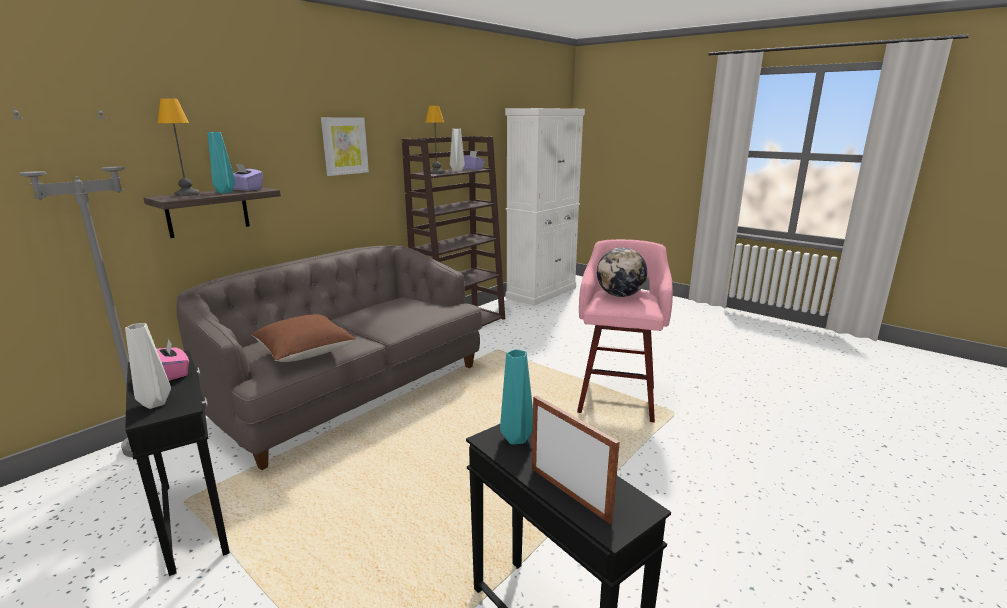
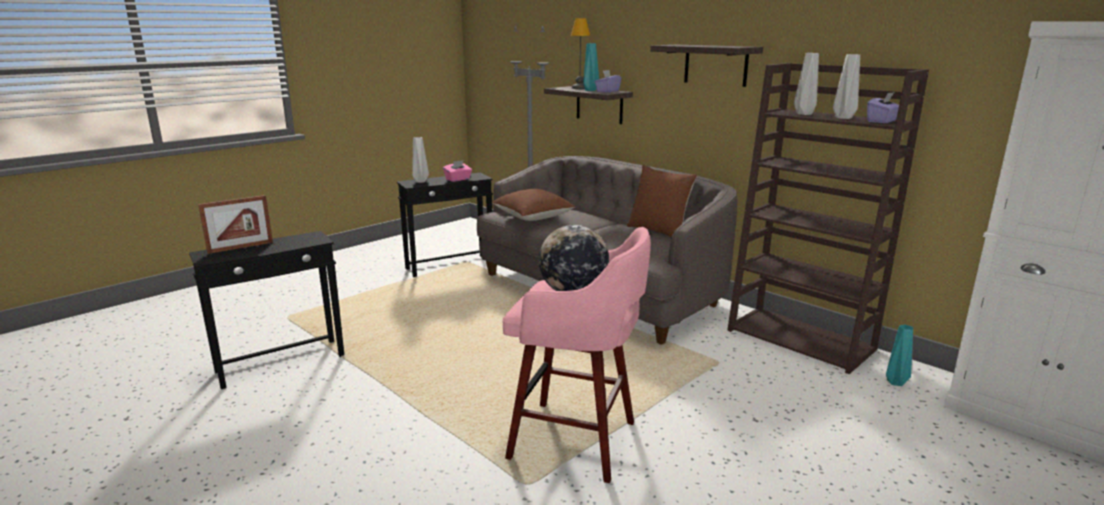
camera: 95 degrees right, 0 degrees up
(344, 146) = (715, 65): picture -> shelf
(377, 302) = (659, 231): none -> brown pillow
(437, 173) = (803, 114): table lamp -> grey vase
(516, 439) = (305, 240): turquoise vase -> turquoise vase (894, 382)

